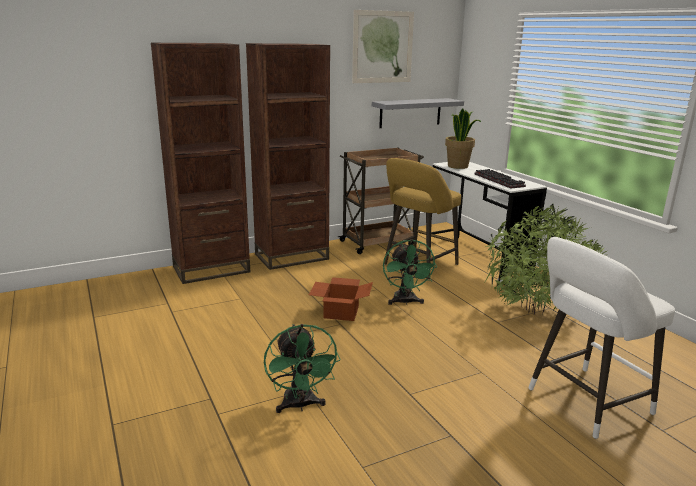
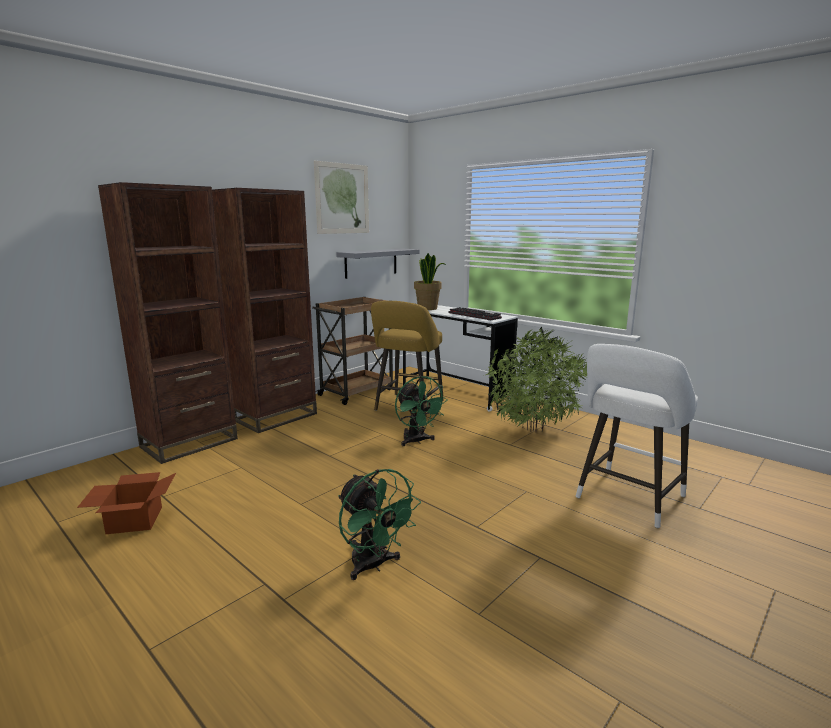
camera: 20 degrees left, 5 degrees down
(340, 312) = (358, 461): cardboard box -> cardboard box (133, 520)

